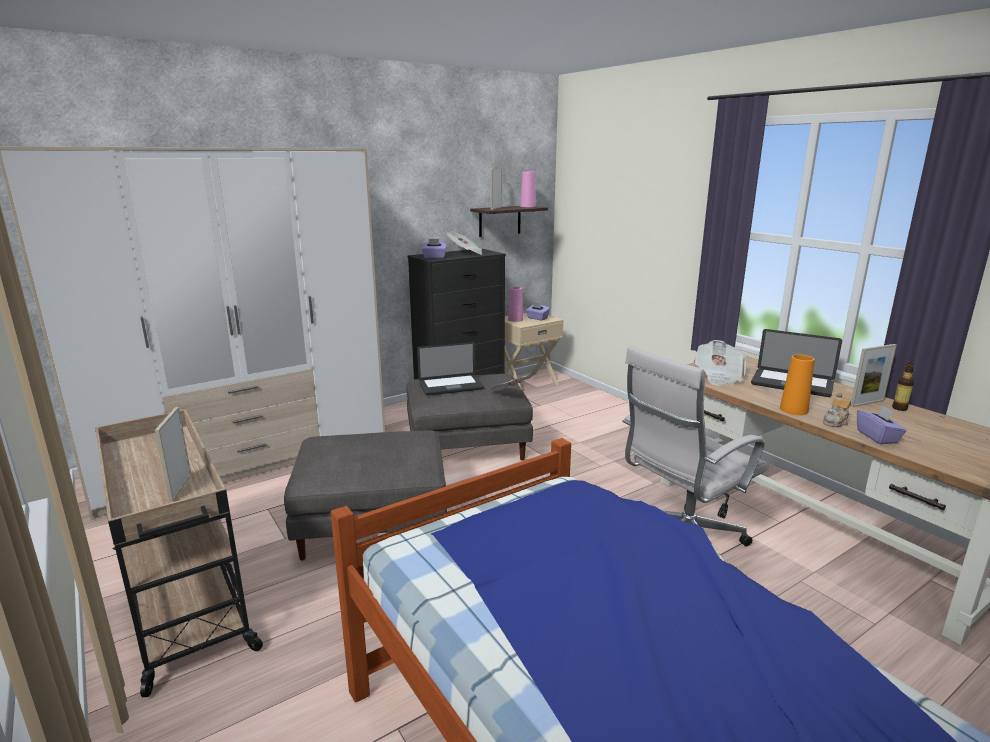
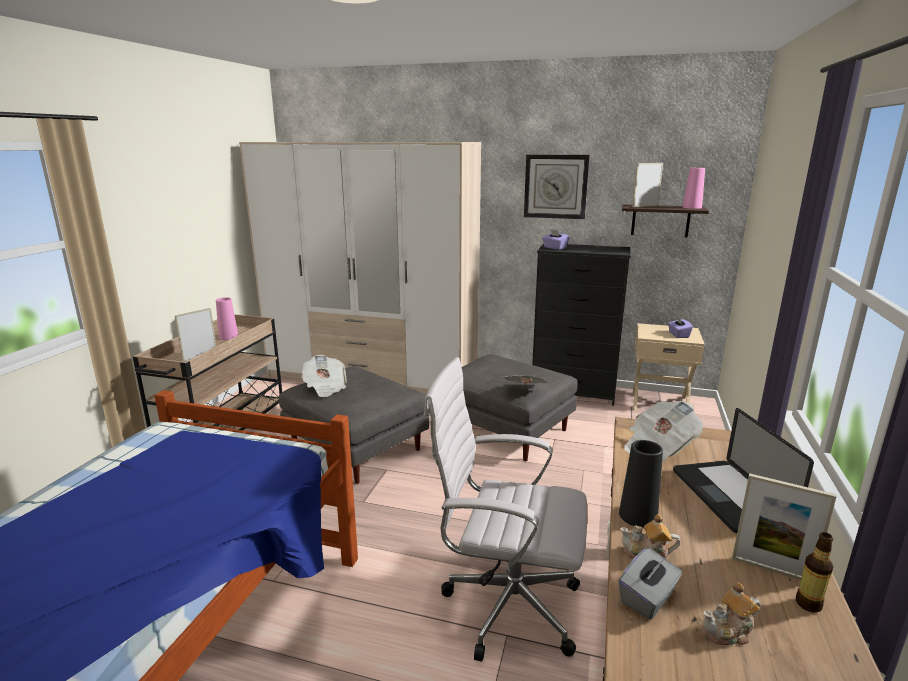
camera: 50 degrees right, 0 degrees up
(412, 195) = (555, 186): none -> wall clock
(451, 386) = (496, 368): laptop -> none
(465, 253) = (595, 249): newspaper -> newspaper (325, 387)
(515, 319) = (653, 330): pink vase -> pink vase (228, 336)
(793, 410) = (638, 515): orange vase -> black vase
(877, 437) = (648, 598): purple tissue box -> grey tissue box
(913, 431) = (728, 631): none -> teapot

